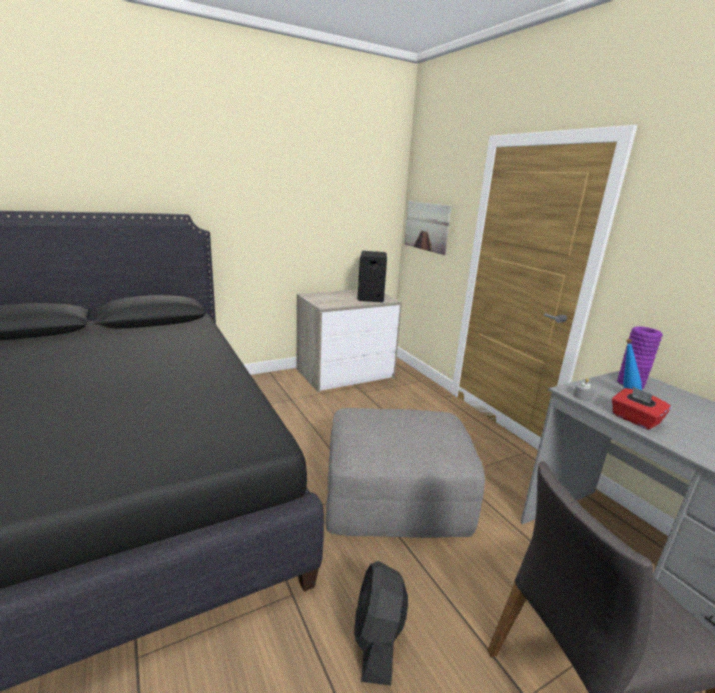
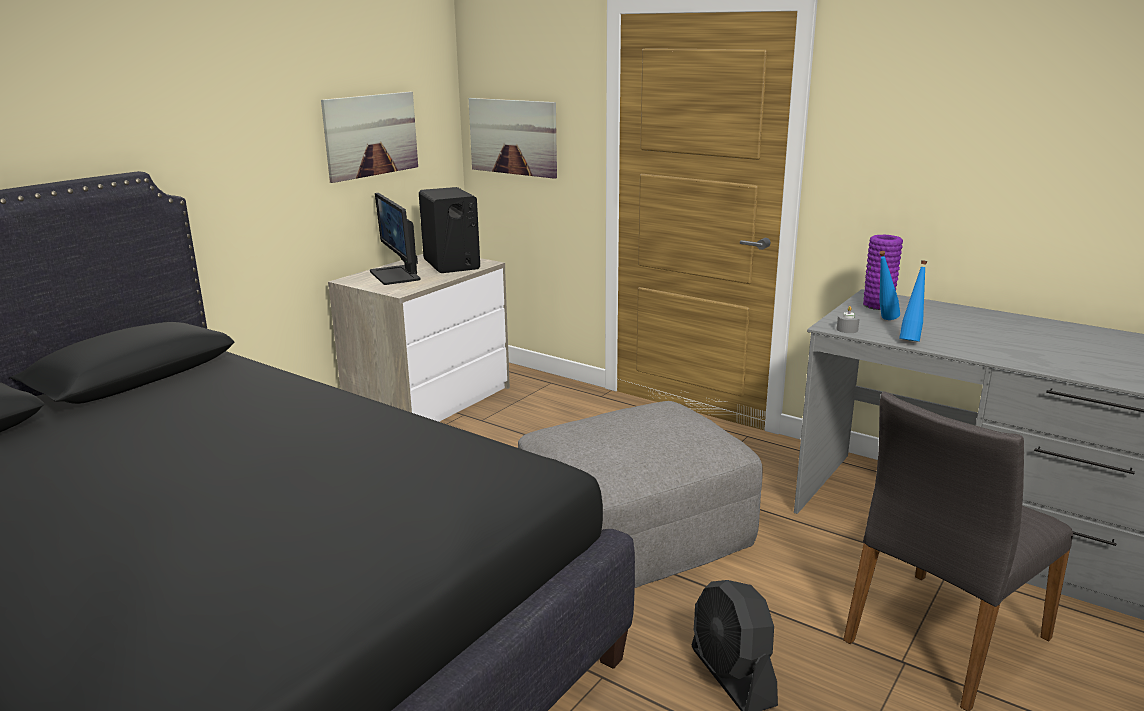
camera: 25 degrees left, 0 degrees up
(334, 297) = (396, 275): none -> monitor
(339, 215) = (371, 135): none -> picture
(634, 420) = (910, 339): red tissue box -> blue bottle

